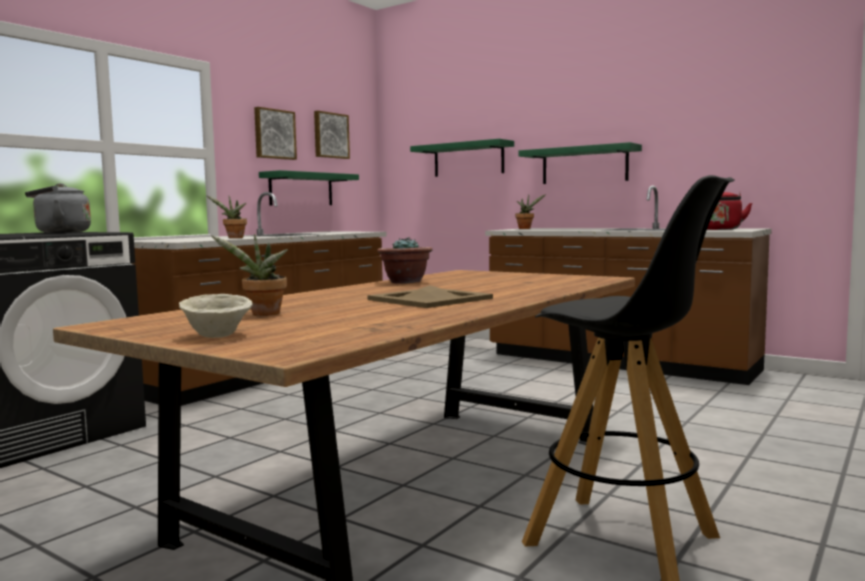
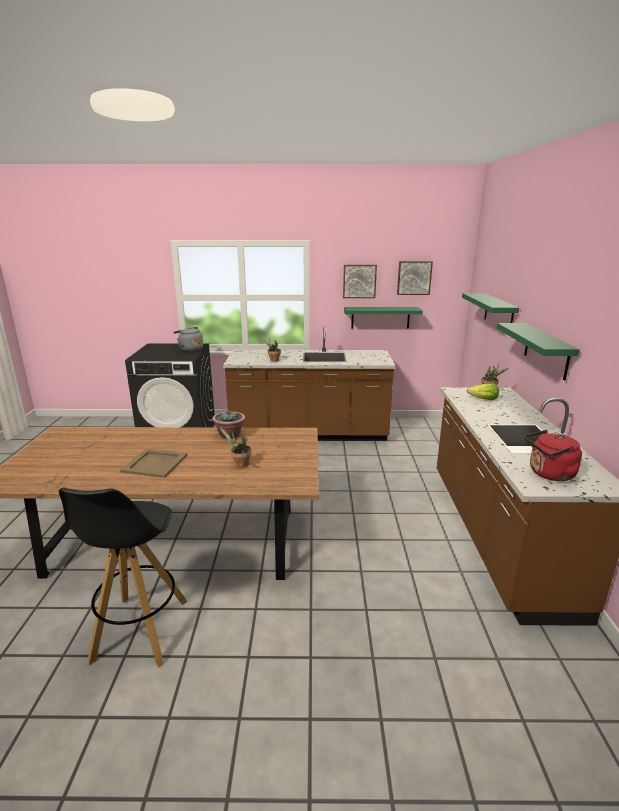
camera: 55 degrees right, 15 degrees up
(218, 335) = (31, 458): beige bowl -> none
(262, 314) = (89, 446): potted plant -> potted plant (239, 464)
(541, 229) = (483, 399): none -> lettuce

